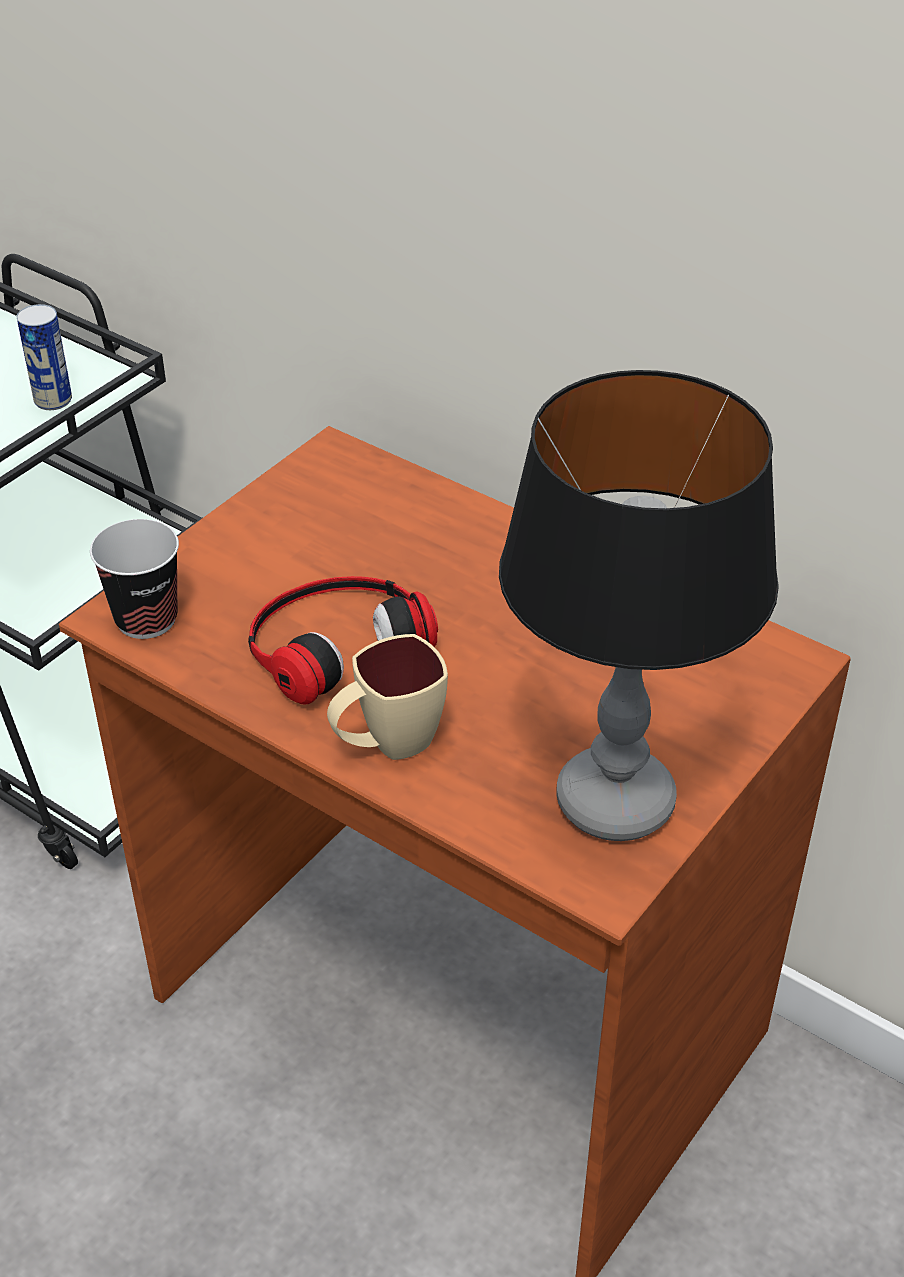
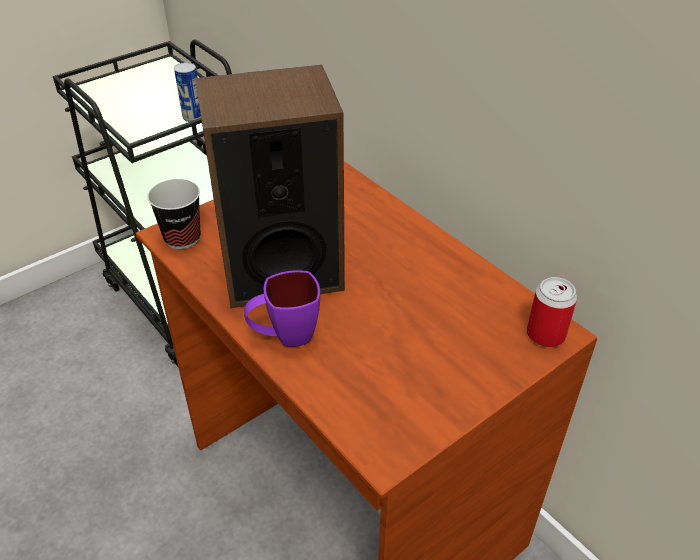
camera: 15 degrees right, 0 degrees up
(335, 642) = (280, 269): headphones -> speaker
(386, 746) = (284, 337): beige mug -> purple mug
(616, 802) = (411, 401): table lamp -> none
(777, 667) = (545, 334): none -> can

